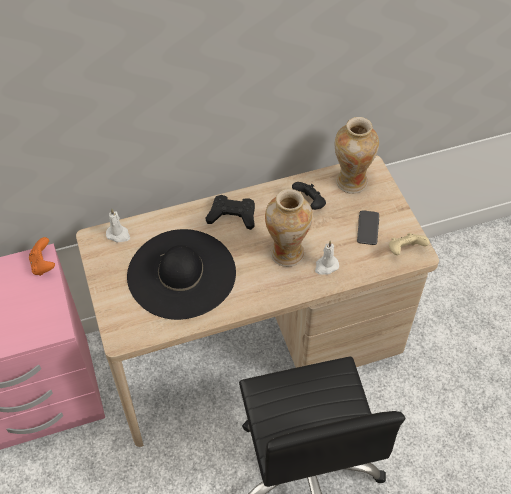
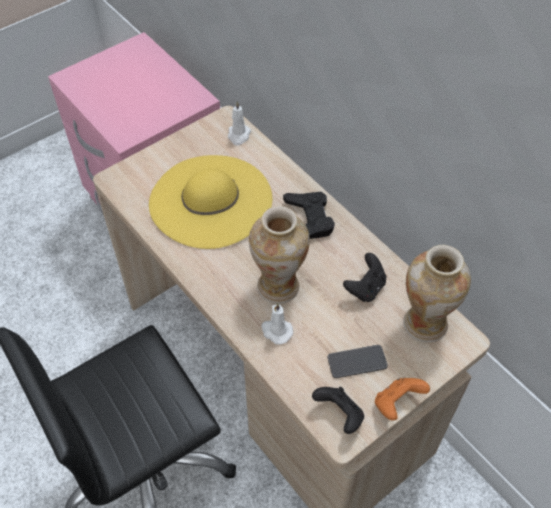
camera: 70 degrees right, 0 degrees up
(43, 265) = (191, 103): orange game controller -> orange game controller (396, 403)
(181, 273) = (210, 200): black hat -> yellow hat
(404, 251) = (339, 415): beige game controller -> black game controller

